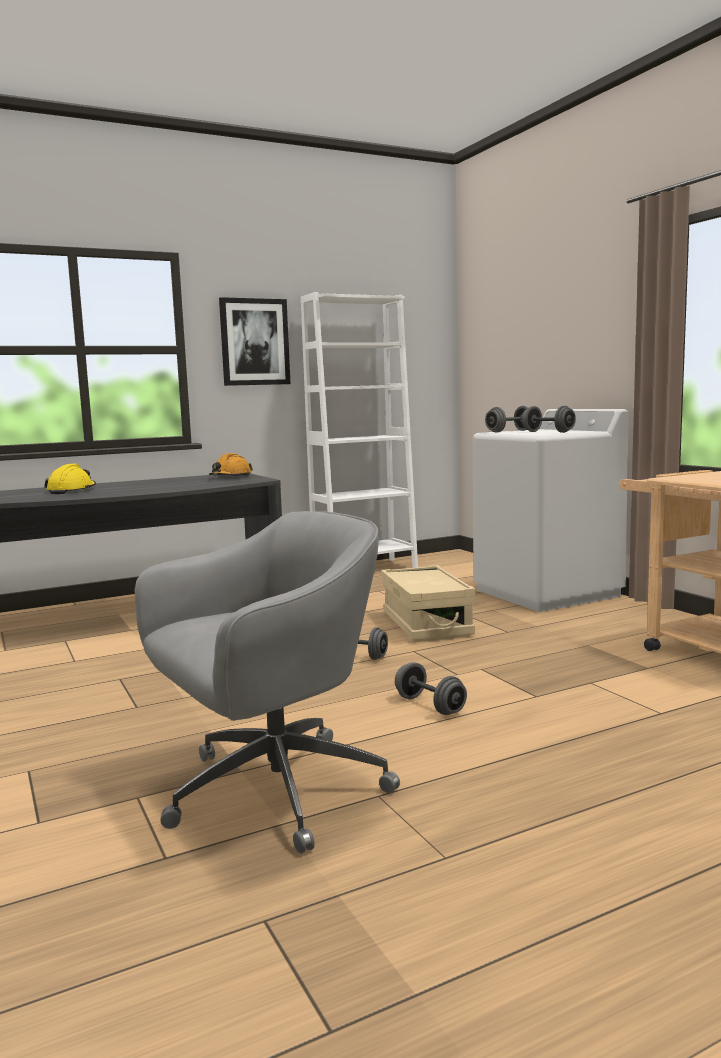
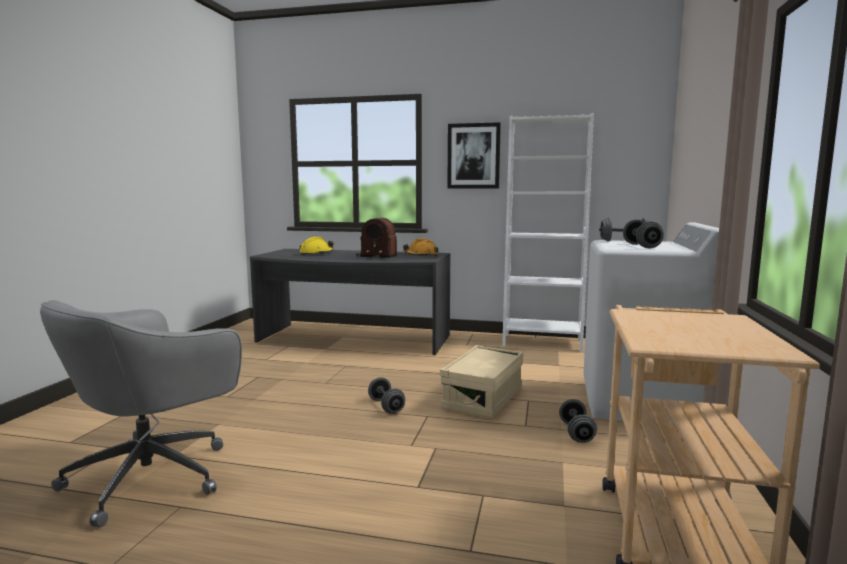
camera: 40 degrees right, 0 degrees up
(174, 483) = (376, 256): none -> radio
(271, 792) = (154, 475): grey office chair -> grey office chair turned 120 degrees clockwise
(430, 705) = (341, 461): grey dumbbell -> grey dumbbell (576, 433)

